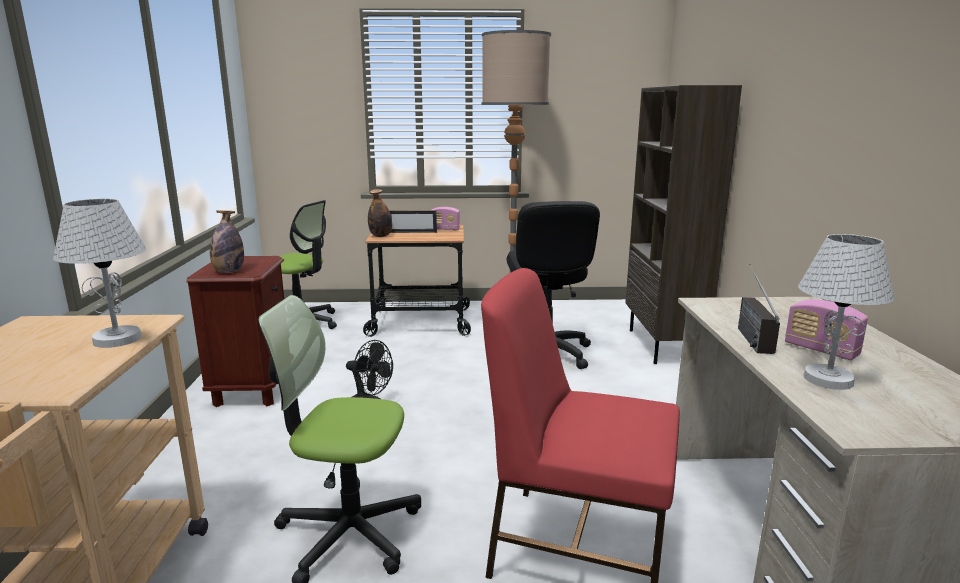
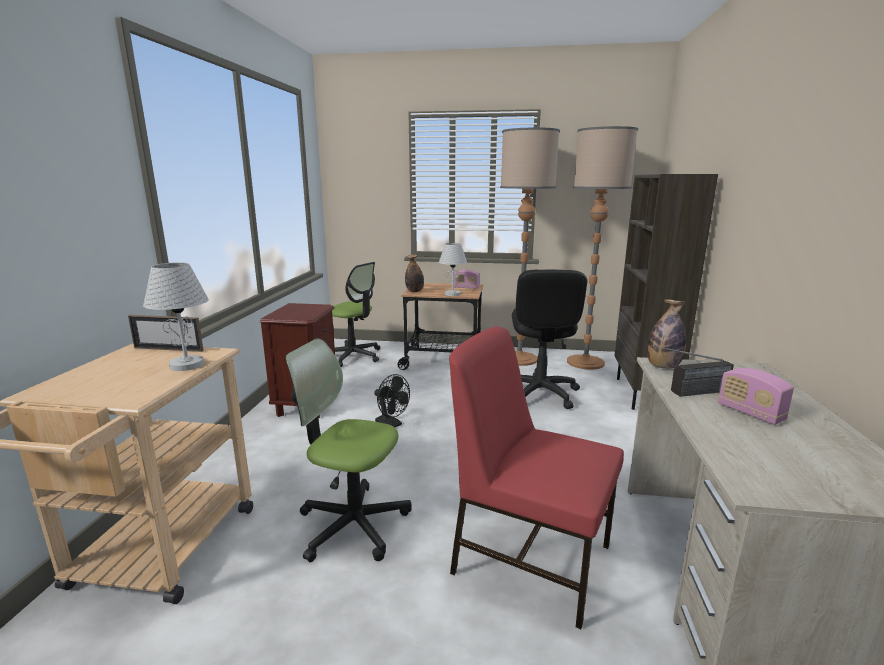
camera: 10 degrees right, 0 degrees up
(229, 271) = (291, 315): bottle -> bottle (663, 366)
(412, 232) = (440, 289): picture frame -> picture frame (168, 349)
(589, 314) = (585, 362): none -> floor lamp
(748, 333) = (687, 393): radio -> radio turned 120 degrees counterclockwise
(827, 379) = (745, 440): white table lamp -> white table lamp (452, 294)

